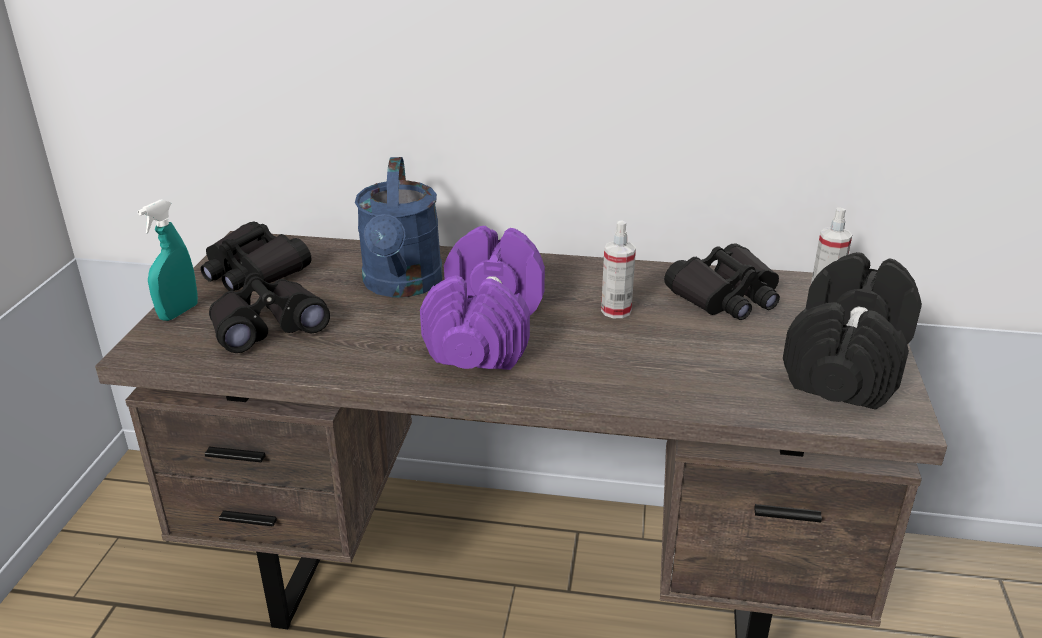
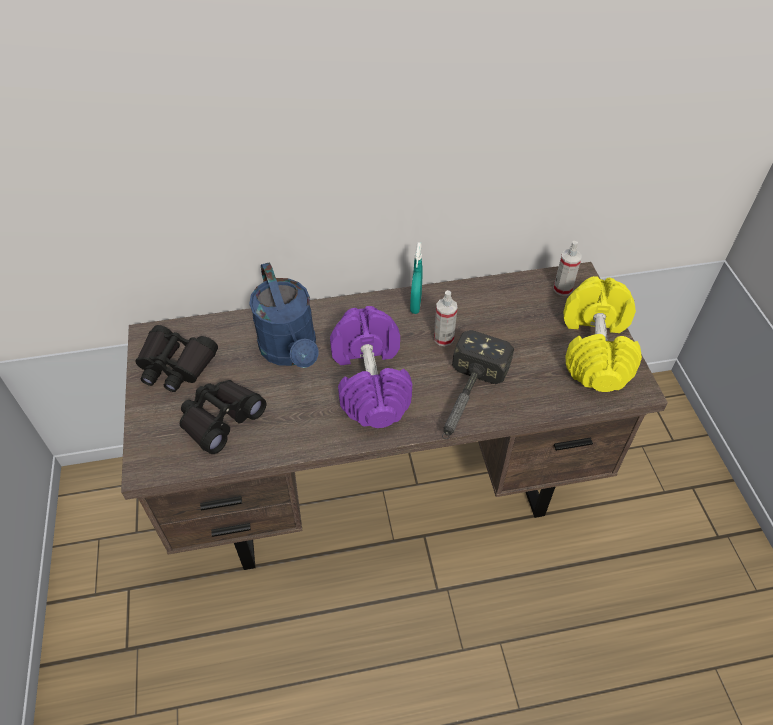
camera: 20 degrees left, 20 degrees up
(179, 312) = (147, 423): turquoise spray bottle -> turquoise spray bottle (415, 304)
(610, 375) = (466, 400): none -> hammer
(725, 296) = (505, 306): black binoculars -> none
(845, 363) = (594, 349): black dumbbell -> yellow dumbbell

